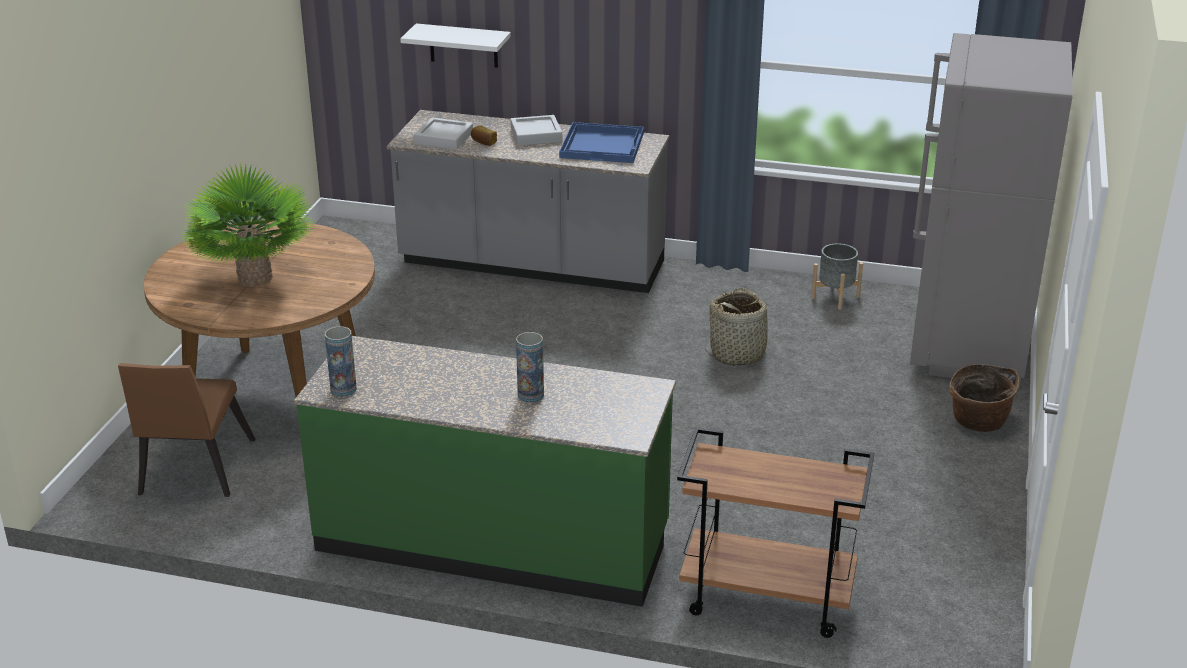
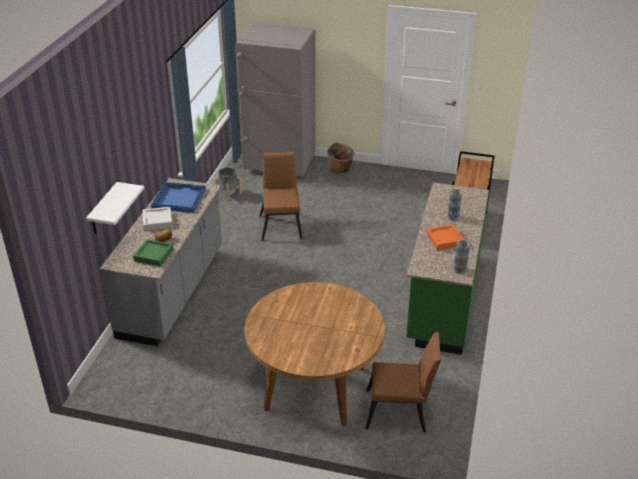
camera: 90 degrees left, 5 degrees up
(254, 278) = (324, 326): potted plant -> none
(444, 138) = (154, 255): grey tray -> green tray
(447, 380) = (445, 240): none -> orange tray
(738, 353) = (281, 224): basket -> brown chair

